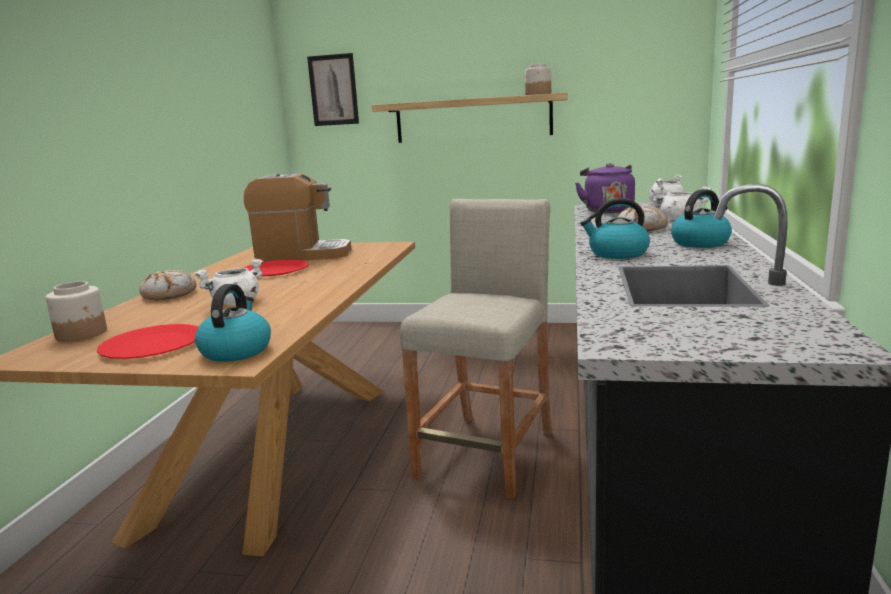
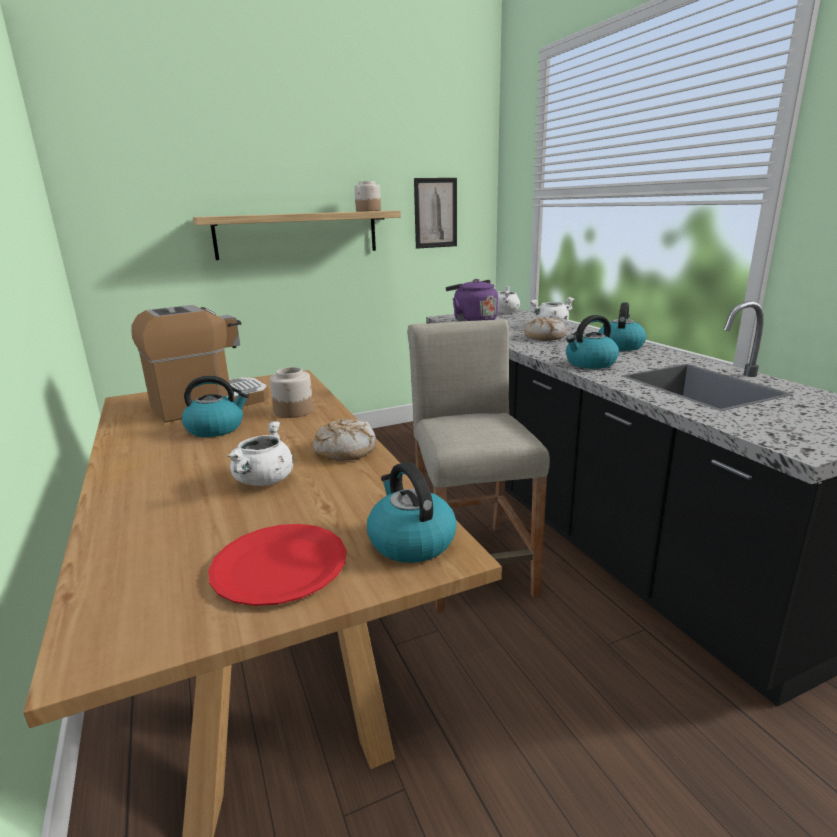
camera: 35 degrees left, 5 degrees up
(82, 333) = (120, 582): jar -> jar (294, 411)
(169, 294) = (132, 489): bread -> bread (345, 450)
(275, 270) = (216, 428): red plate -> kettle
(333, 90) = (125, 196): picture -> picture (435, 213)

